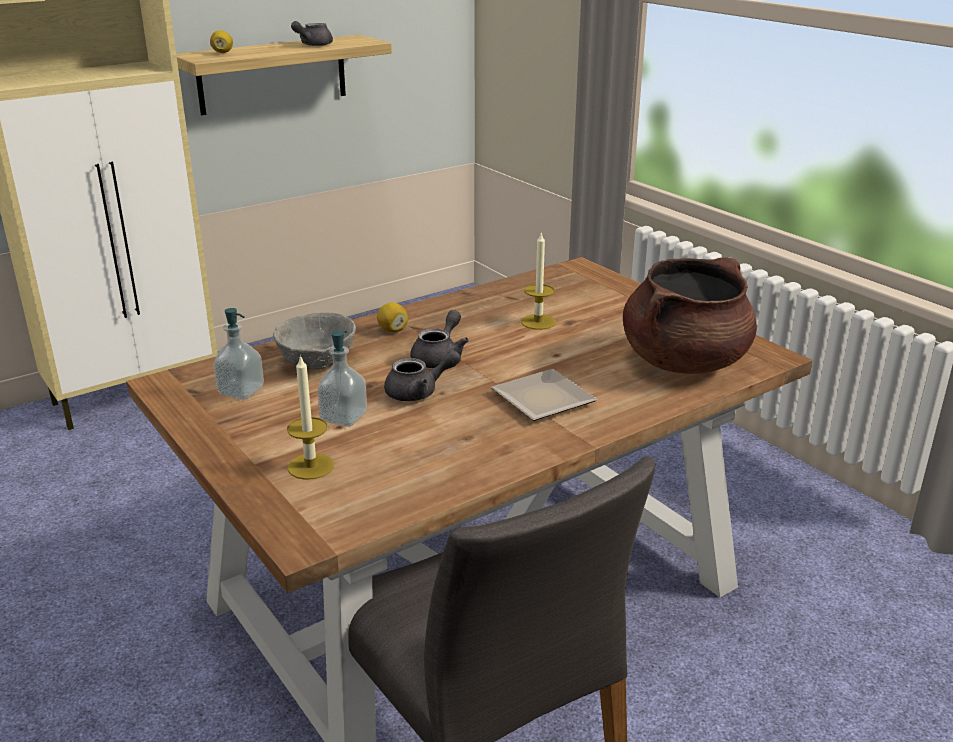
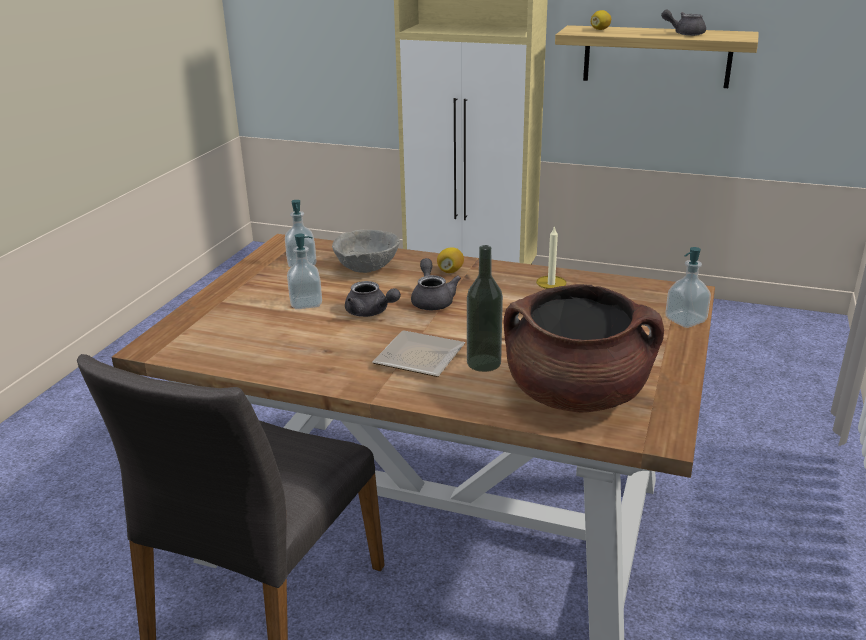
camera: 55 degrees right, 0 degrees up
(310, 466) = (234, 317): candle -> none
(440, 357) = (432, 300): grey teapot -> grey teapot turned 90 degrees counterclockwise
(588, 376) = (484, 363): none -> bottle
(620, 285) = (685, 320): none -> soap dispenser

